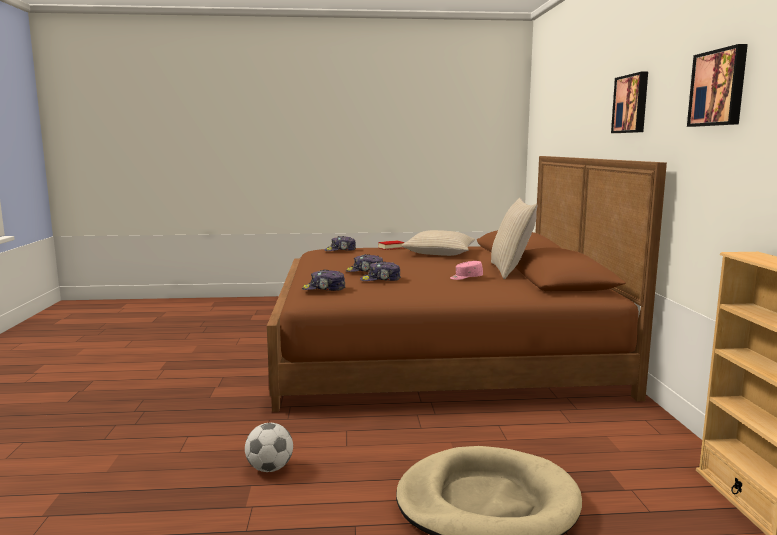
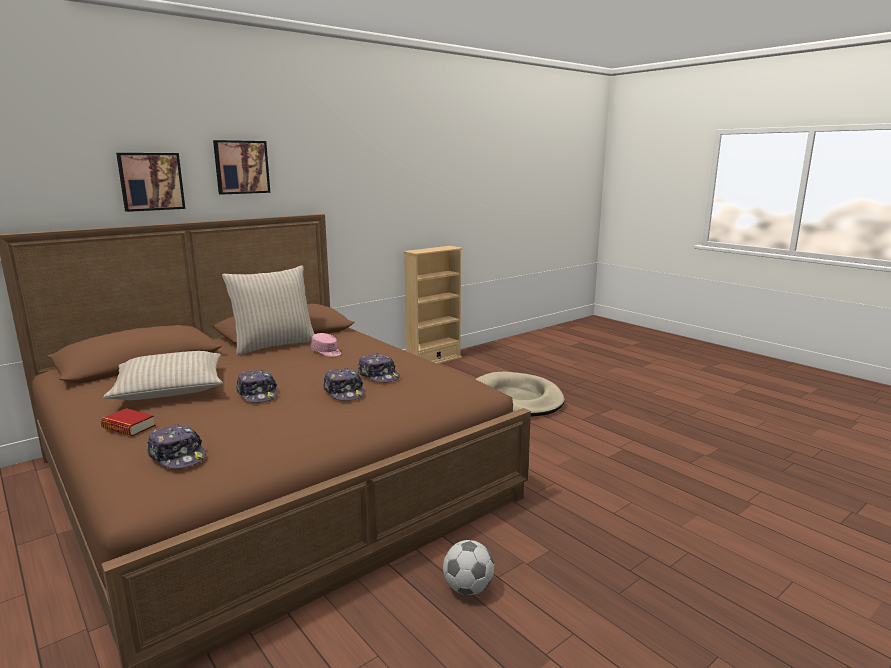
camera: 125 degrees left, 5 degrees up
(270, 468) = (585, 459): football -> football (468, 588)
(324, 289) = (448, 386): cap -> cap (257, 394)
(719, 88) = (353, 164): picture -> picture (151, 181)

